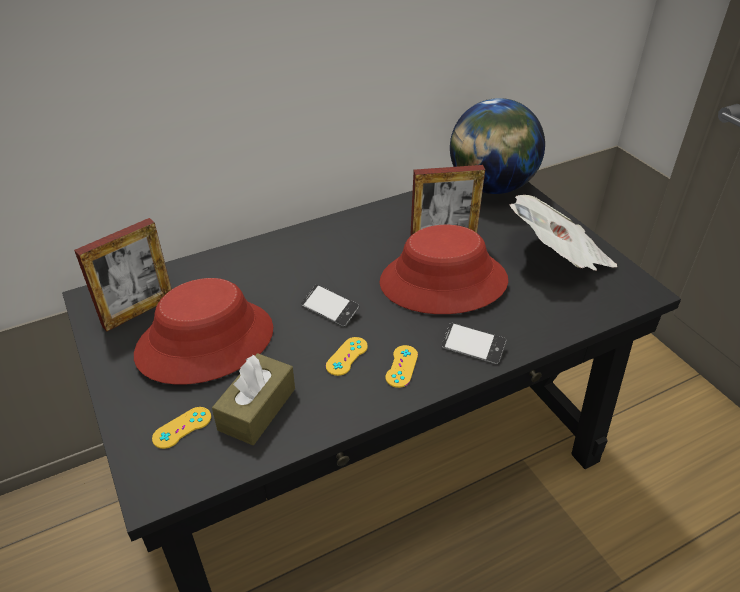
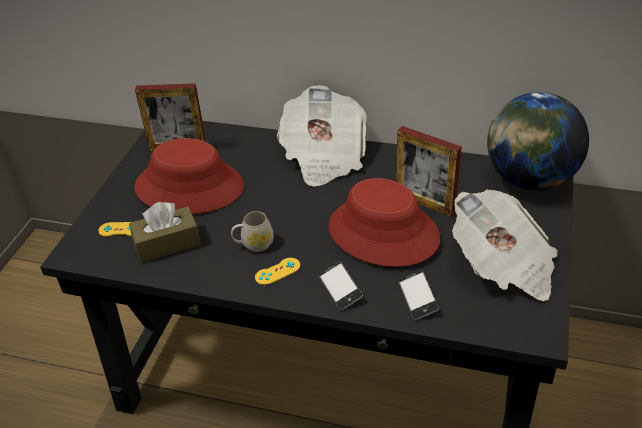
camera: 45 degrees right, 0 degrees up
(306, 246) = (323, 157): none -> newspaper
(330, 309) = (283, 208): phone -> phone (418, 298)
(347, 356) = (253, 244): yellow game controller -> white mug

